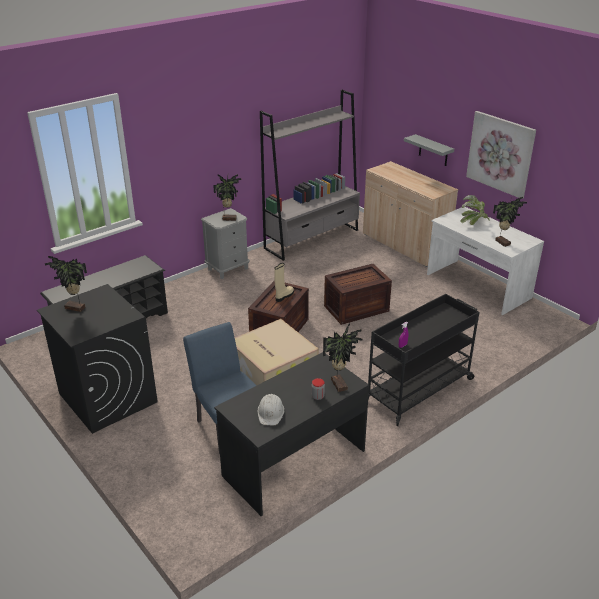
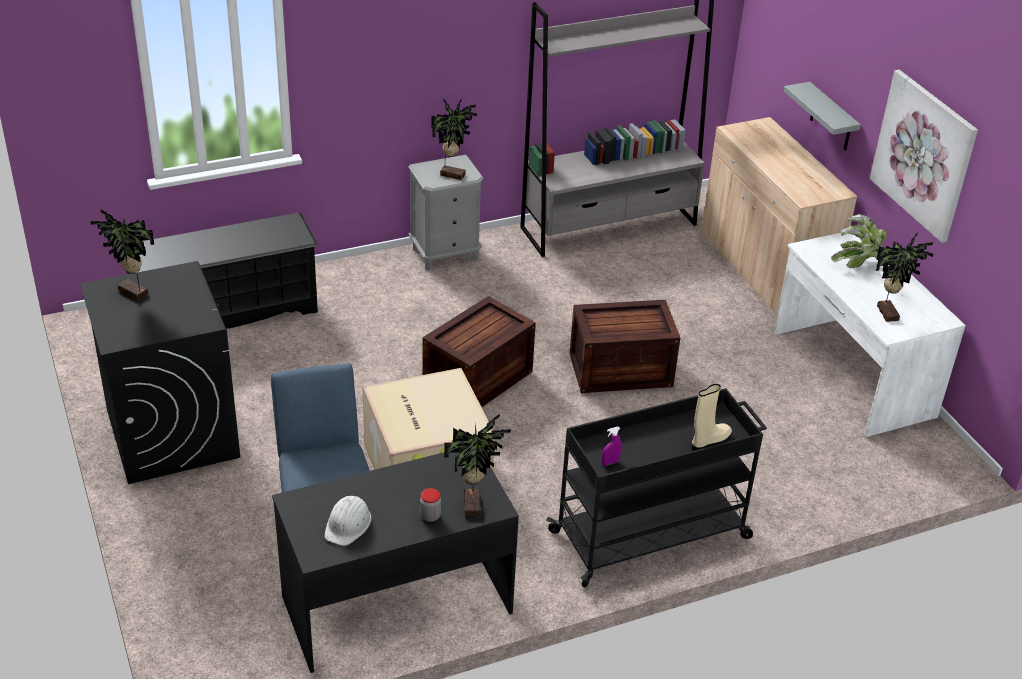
camera: 15 degrees right, 5 degrees up
(284, 296) = (490, 328): beige boot -> beige boot (709, 442)

